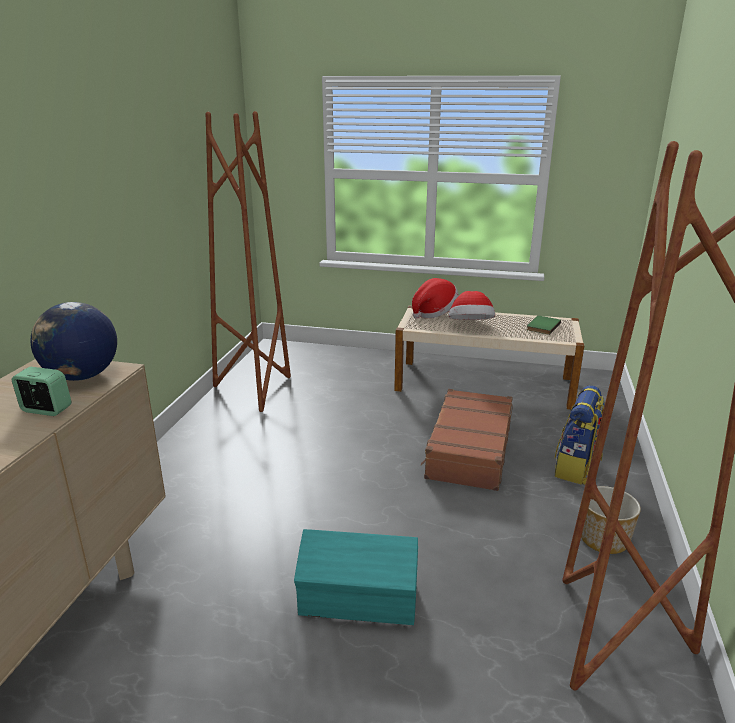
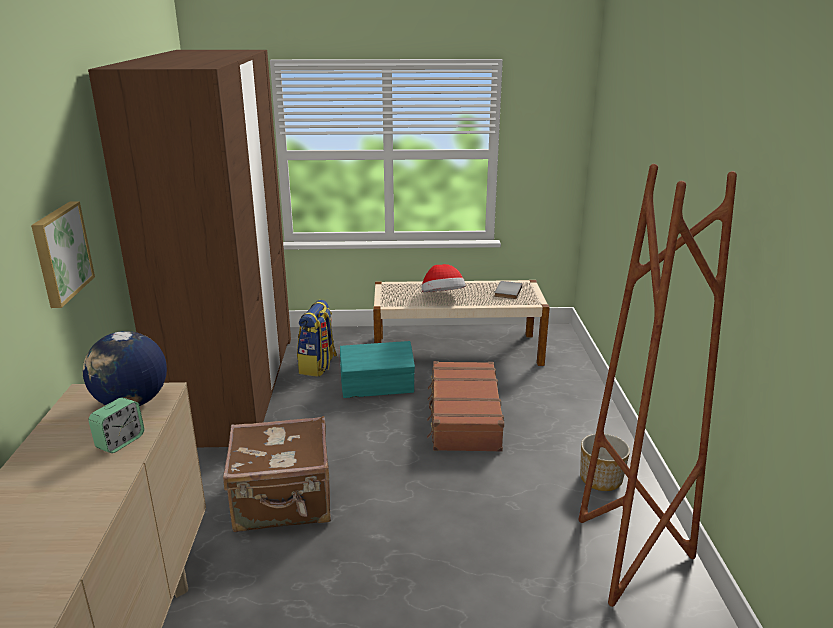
camera: 15 degrees left, 0 degrees up
(46, 410) = (120, 442): alarm clock -> alarm clock turned 120 degrees clockwise
(49, 226) = (60, 253): none -> picture
(255, 391) = (233, 386): brown clothes rack -> brown wardrobe
(256, 505) = (283, 502): none -> brown suitcase
(359, 601) = (414, 571): turquoise storage box -> turquoise storage box (378, 387)
(433, 313) = (402, 287): hat -> none
(542, 326) = (507, 291): green book -> grey book
(577, 468) = (562, 420): backpack -> backpack (318, 366)

